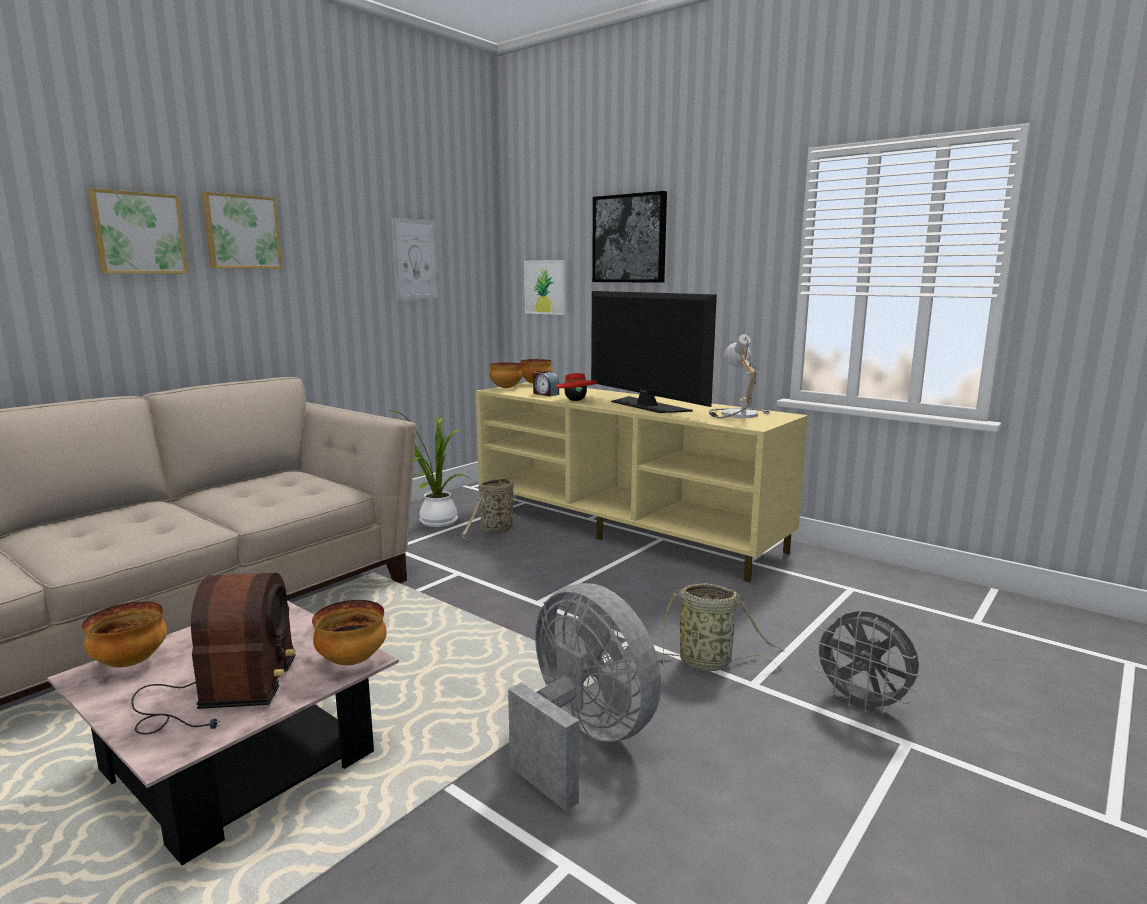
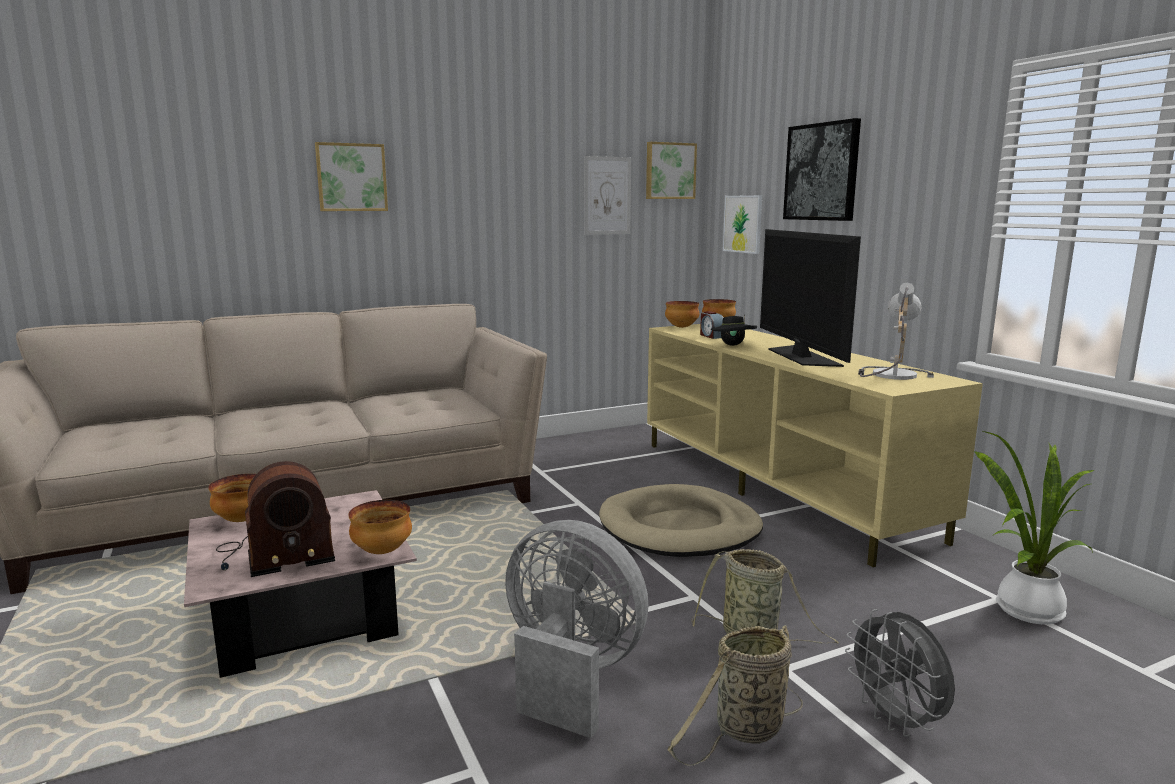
camera: 25 degrees right, 0 degrees up
(219, 694) = (275, 554): radio -> radio turned 45 degrees clockwise
(241, 232) = (437, 174): picture -> picture (669, 171)
(435, 521) = (595, 453): potted plant -> potted plant (1023, 610)
(495, 531) = (643, 470): basket -> basket (745, 731)
(571, 579) = (680, 528): none -> beige dog bed
(576, 400) = (733, 345): red hat -> black hat
(582, 741) = (570, 675): grey fan -> grey fan turned 45 degrees counterclockwise

